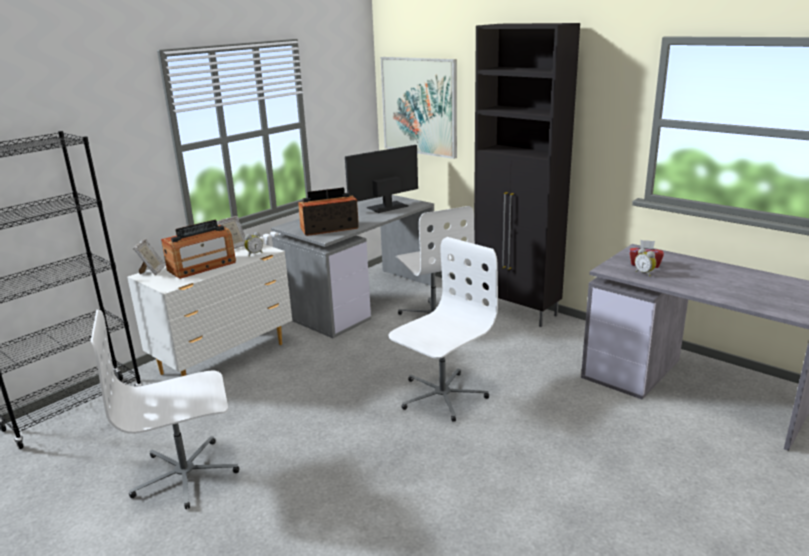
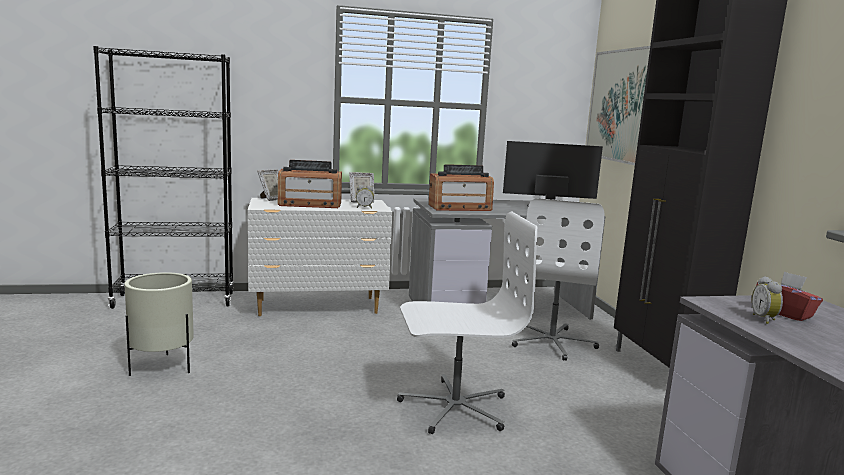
camera: 35 degrees right, 10 degrees down
(185, 474) = (162, 367): white office chair -> beige planter
(329, 228) = (460, 208): radio -> radio turned 150 degrees clockwise

